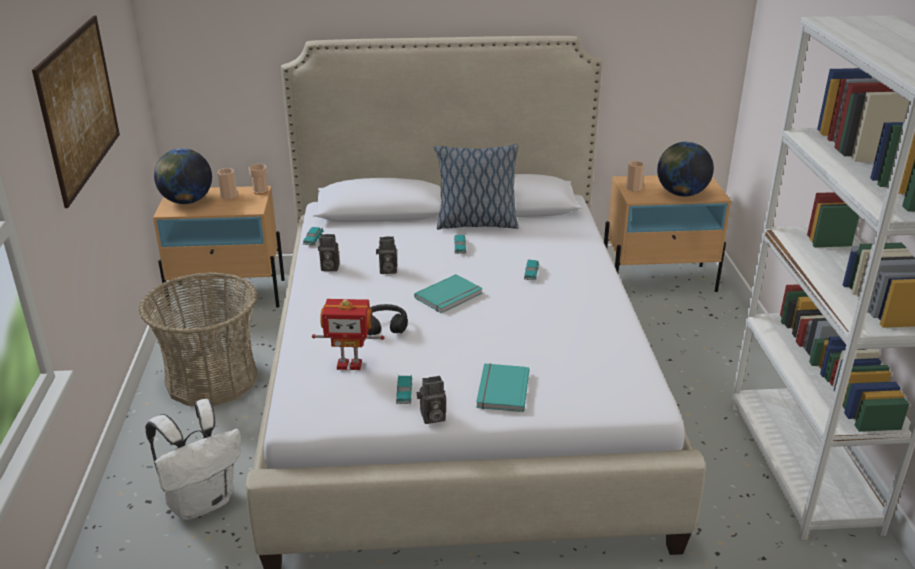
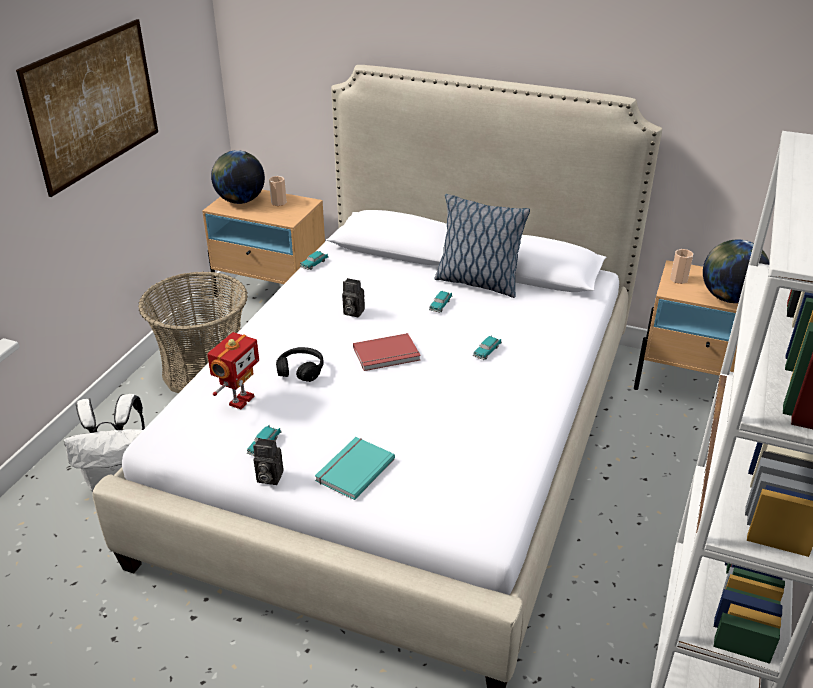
camera: 25 degrees right, 5 degrees up
(260, 191) = (308, 204): cup -> none
(328, 268) = (304, 296): camera -> none
(349, 364) = (240, 400): toy robot -> toy robot turned 90 degrees counterclockwise
(450, 296) = (387, 355): turquoise book -> red book

